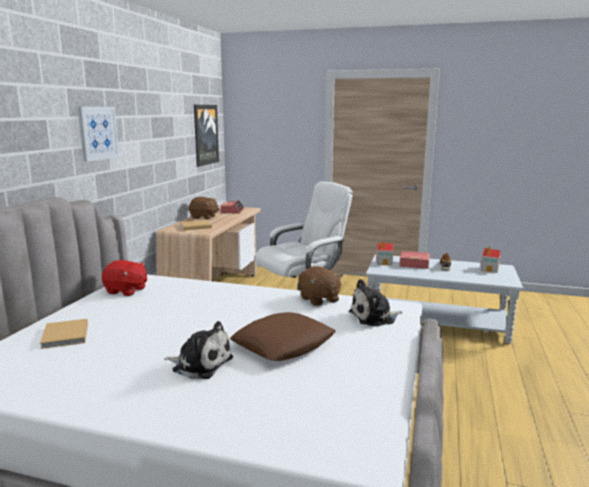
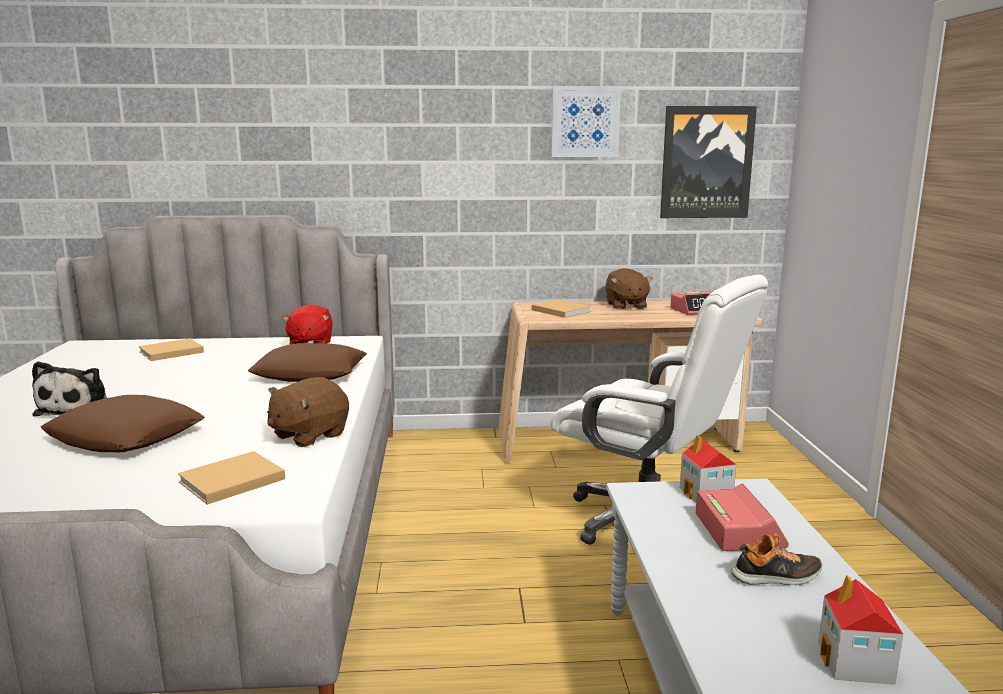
camera: 70 degrees right, 0 degrees up
(98, 133) = (396, 146): picture -> picture (585, 122)
(200, 294) = (310, 373): none -> brown pillow
(374, 317) = (229, 481): plush toy -> beige book

